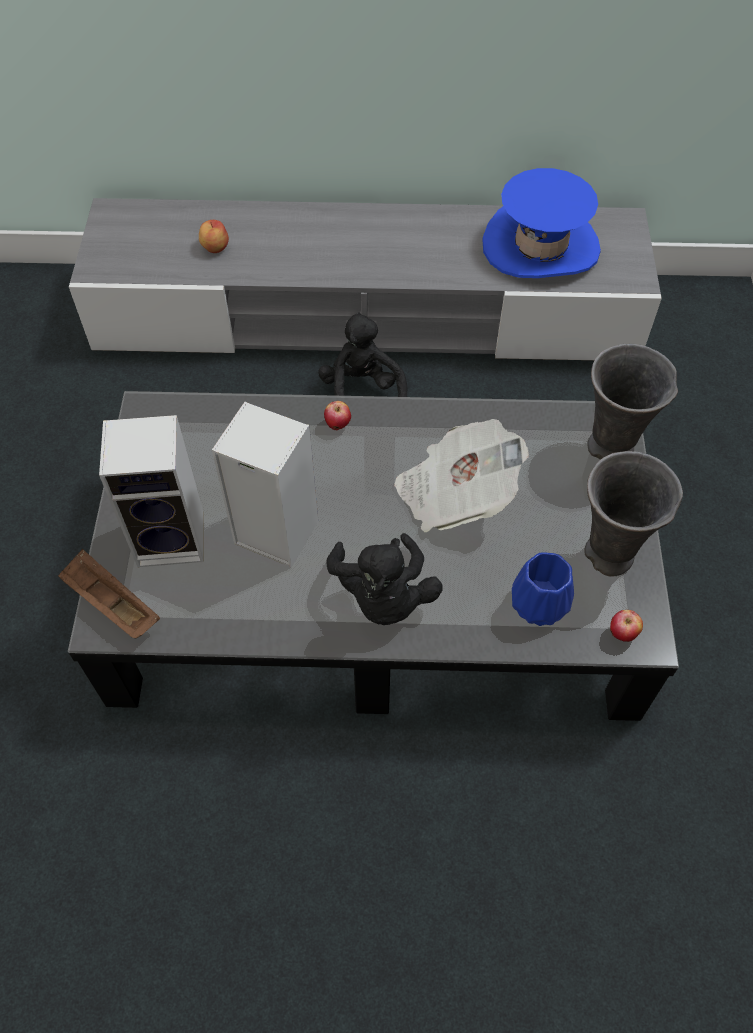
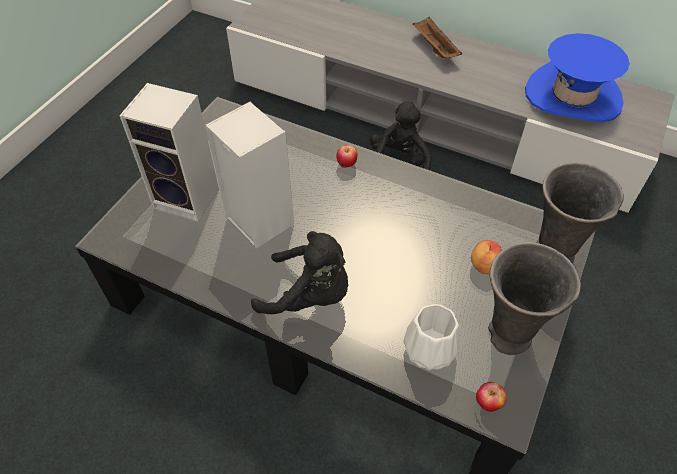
camera: 25 degrees right, 5 degrees down
(111, 604) = (121, 226): brown tray -> brown tray (434, 48)
(214, 247) = (333, 31): apple -> apple (483, 265)
(383, 596) = (309, 295): black plush toy -> black plush toy turned 90 degrees counterclockwise
(456, 493) = (407, 243): newspaper -> none
(540, 602) = (430, 350): blue vase -> white vase

